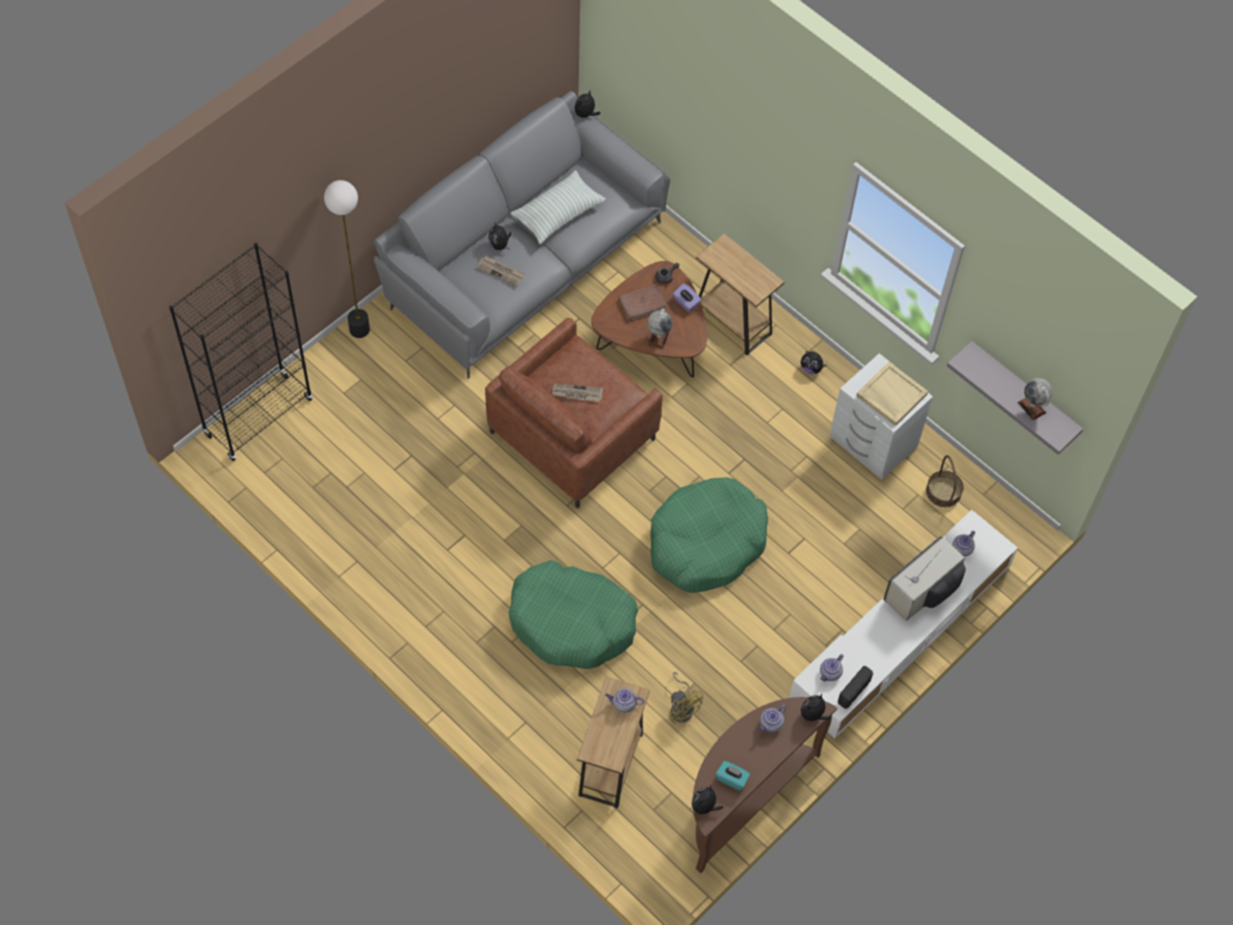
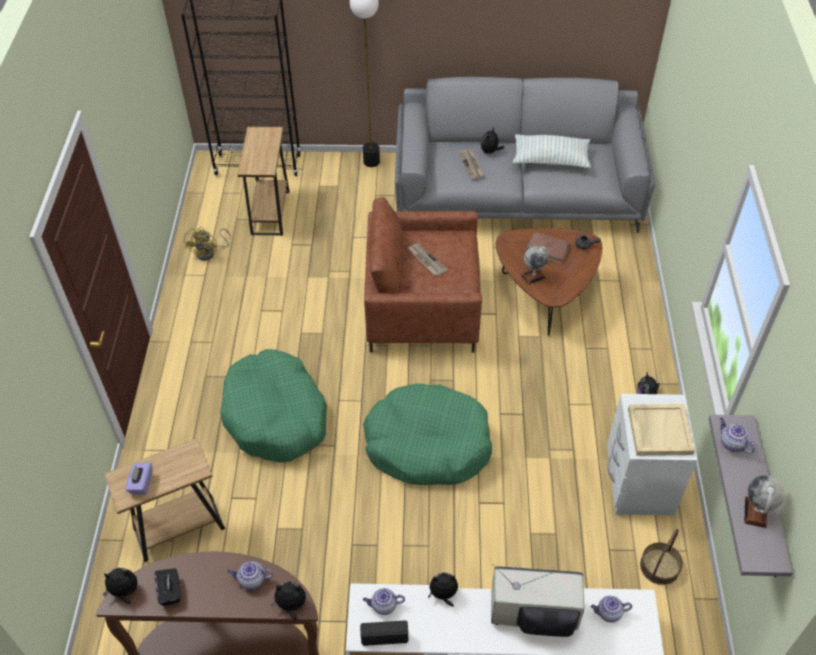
camera: 50 degrees right, 10 degrees down
(585, 114) = (633, 112): plush toy -> plush toy (443, 594)
(623, 704) = (182, 467): teapot -> teapot (731, 443)
(682, 707) = (272, 537): yellow fan -> yellow fan (209, 252)
(686, 303) = (580, 270): purple tissue box -> purple tissue box (141, 484)
(732, 322) = (619, 324): brown side table -> brown side table (270, 212)
(732, 779) = (170, 591): turquoise tissue box -> black tissue box

